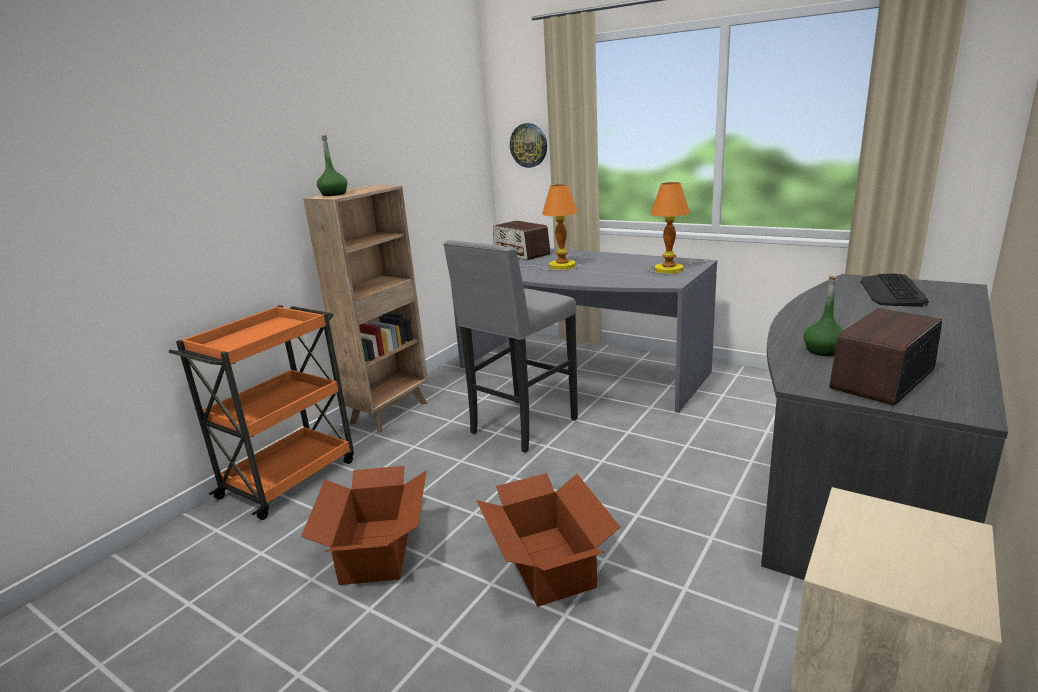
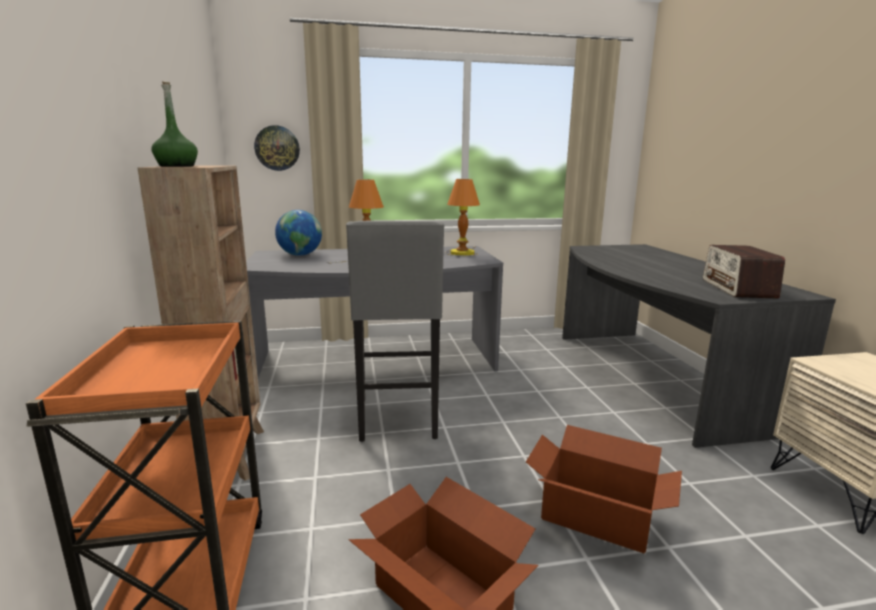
camera: 45 degrees left, 5 degrees down
(521, 254) = (300, 255): radio -> globe
(824, 350) = (676, 281): green bottle -> none
(892, 291) = (619, 251): keyboard -> none

